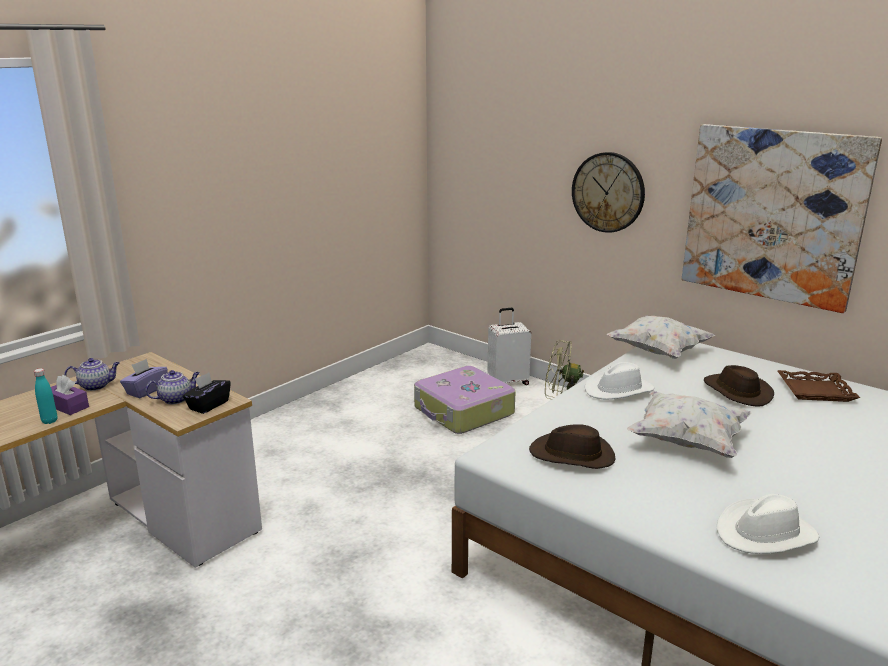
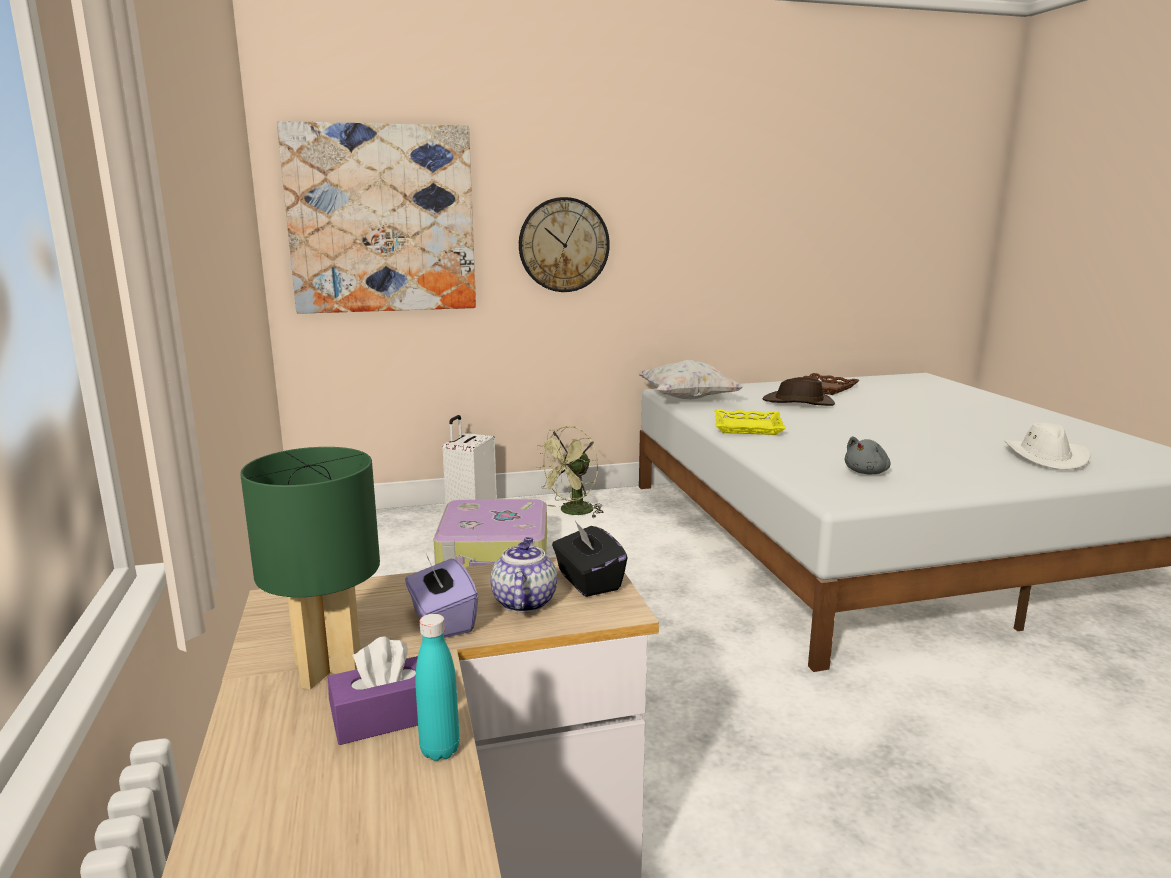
camera: 55 degrees left, 5 degrees down
(96, 386) = (329, 668): teapot -> green table lamp
(572, 455) = (867, 472): brown hat -> grey plush toy
(618, 390) = (748, 427): white hat -> yellow tray
(687, 442) = (876, 436): white pillow -> none
(772, 215) = (736, 242): picture -> picture (382, 220)

